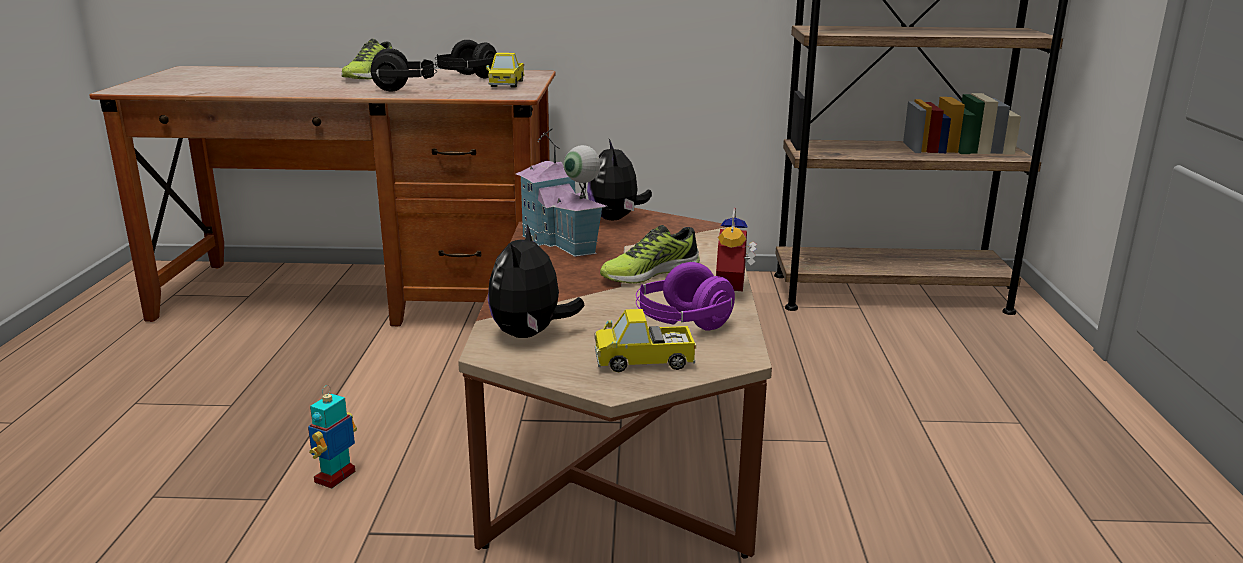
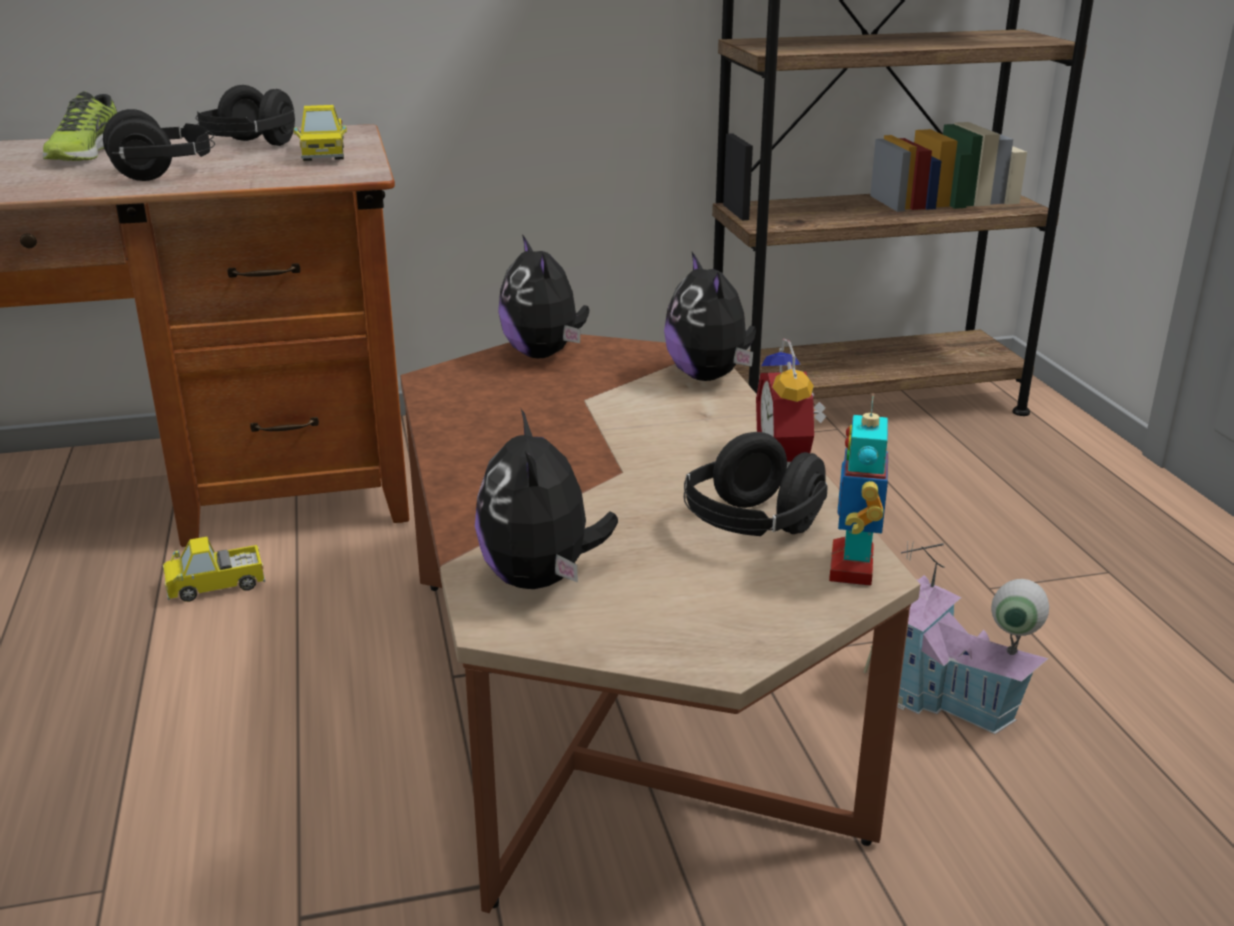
camera: 15 degrees left, 5 degrees up
(336, 477) = (204, 828): toy robot -> toy robot (853, 568)
(560, 242) = (486, 405): toy house -> toy house (940, 699)
(644, 362) = (740, 603): toy truck -> toy truck (216, 586)
(649, 273) = (649, 444): shoe -> none
(682, 324) = (752, 527): purple headphones -> black headphones
(716, 241) = (709, 376): none -> plush toy

